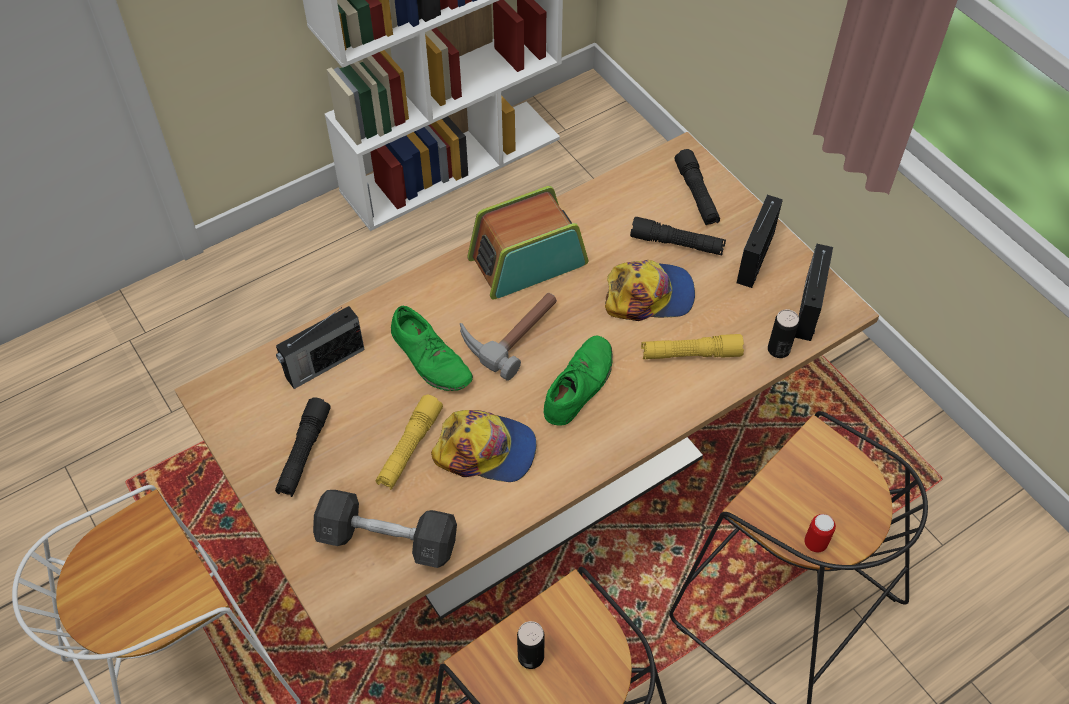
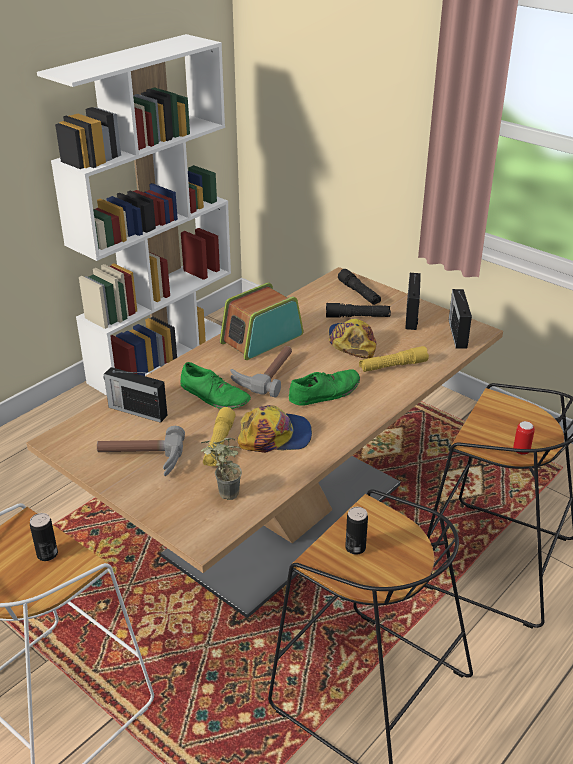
camera: 15 degrees left, 20 degrees down
(304, 453) = (140, 460): black flashlight -> hammer
(323, 364) = (136, 411): radio -> radio turned 75 degrees clockwise
(387, 539) = (223, 495): grey dumbbell -> potted plant
(578, 385) = (325, 393): green shoe -> green shoe turned 45 degrees clockwise
(649, 295) = (351, 343): cap -> cap turned 75 degrees counterclockwise
(778, 349) = (449, 355): can -> can (47, 554)

